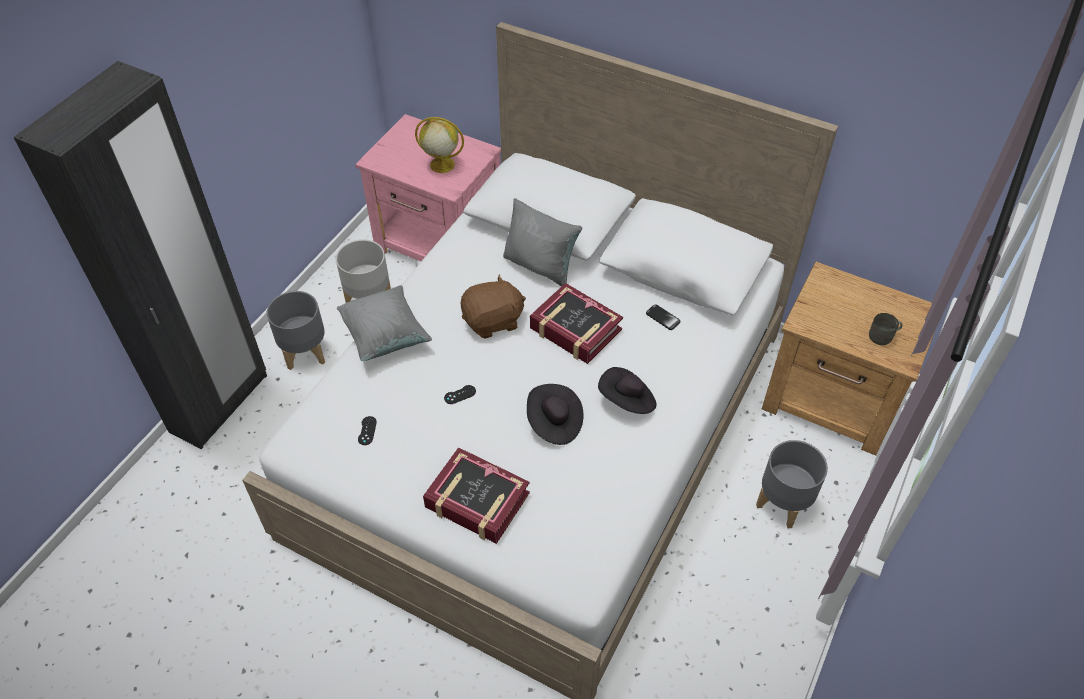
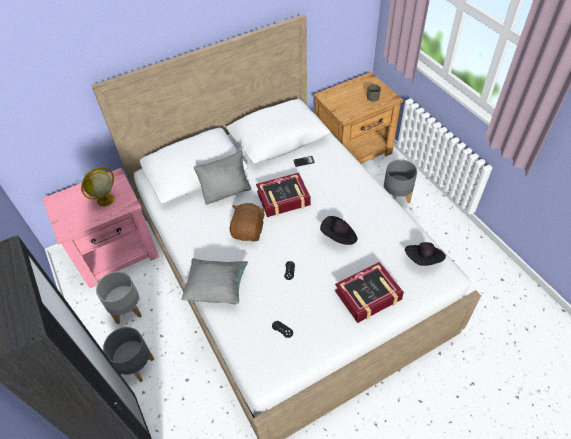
camera: 55 degrees left, 0 degrees up
(627, 401) = (346, 201): black hat -> black hat (423, 259)

